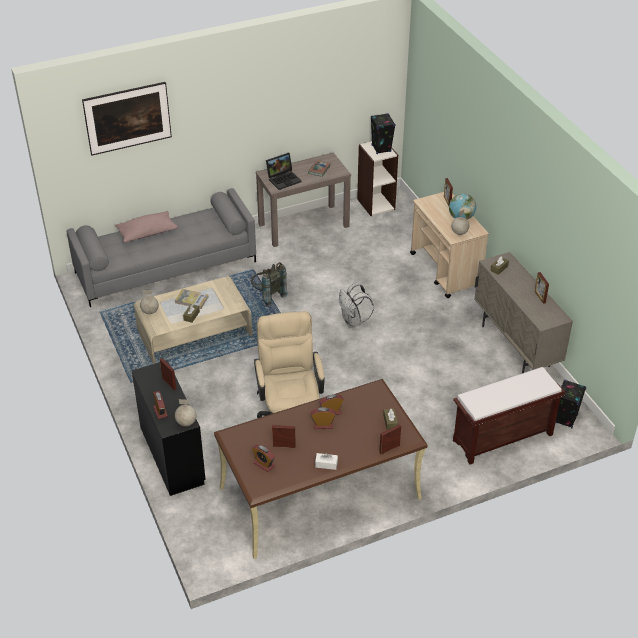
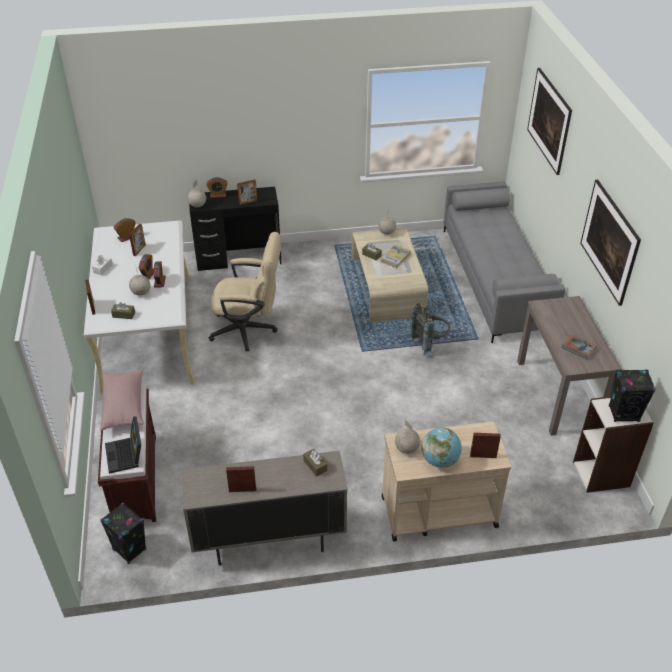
camera: 105 degrees right, 0 degrees up
(147, 233) = (507, 238): pink pillow -> pink pillow (124, 406)
(273, 119) = (605, 257): none -> picture
(284, 179) = (559, 315): laptop -> laptop (126, 455)
(319, 493) = (148, 331): brown desk -> white desk
(353, 321) = (366, 400): white backpack -> none
(354, 420) = (141, 293): none -> globe

